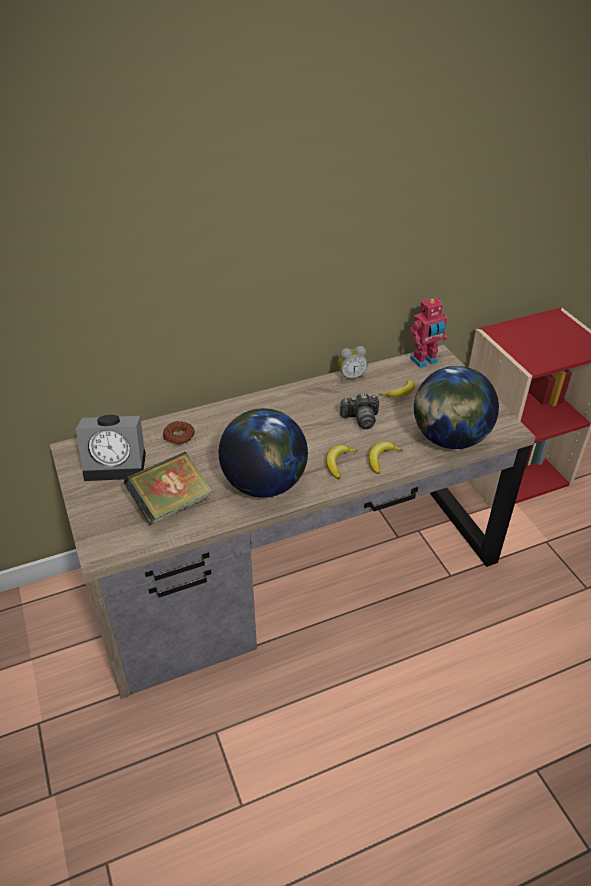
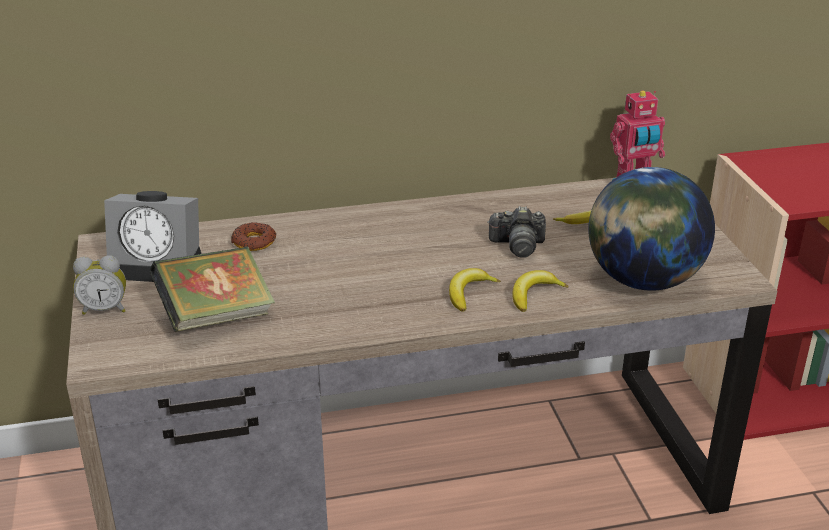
camera: 10 degrees right, 10 degrees down
(264, 483) = (354, 306): globe -> none
(351, 377) = (518, 197): alarm clock -> alarm clock (105, 309)

